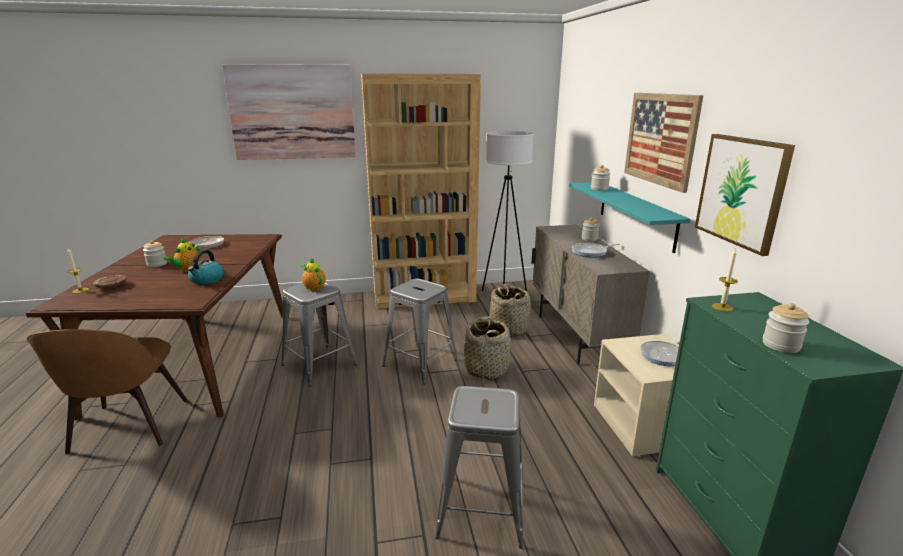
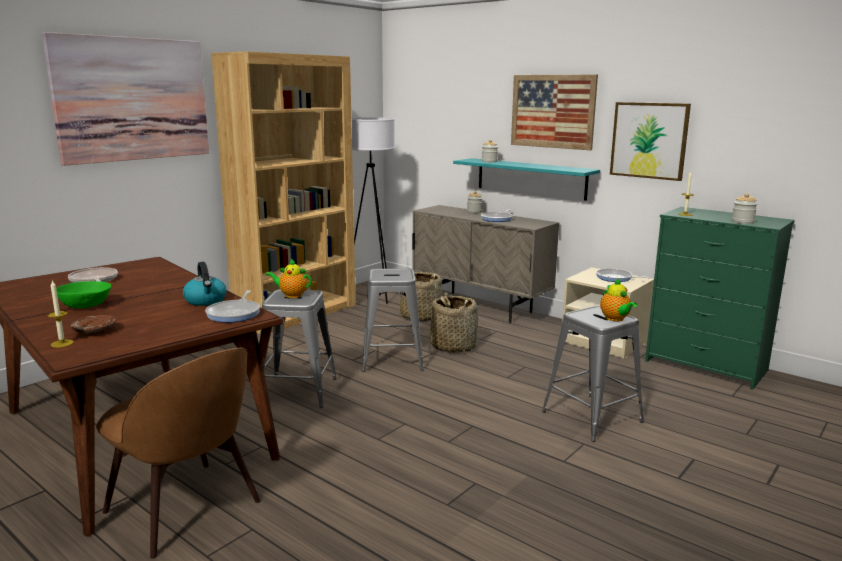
camera: 40 degrees left, 5 degrees down
(157, 264) = (85, 305): jar -> green bowl
(187, 270) = (150, 300): teapot -> teapot (615, 319)
(191, 297) = (235, 313): none -> frying pan

